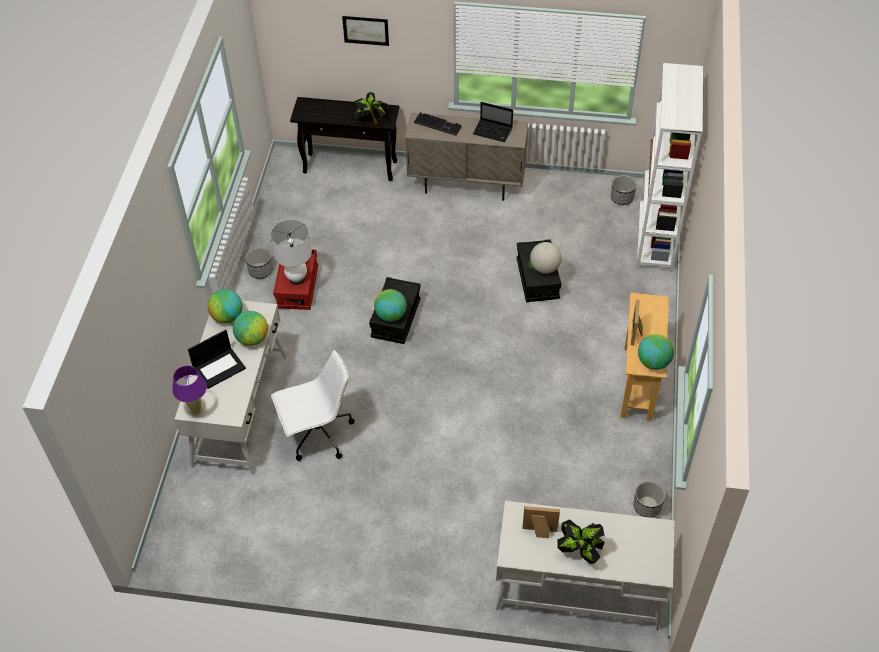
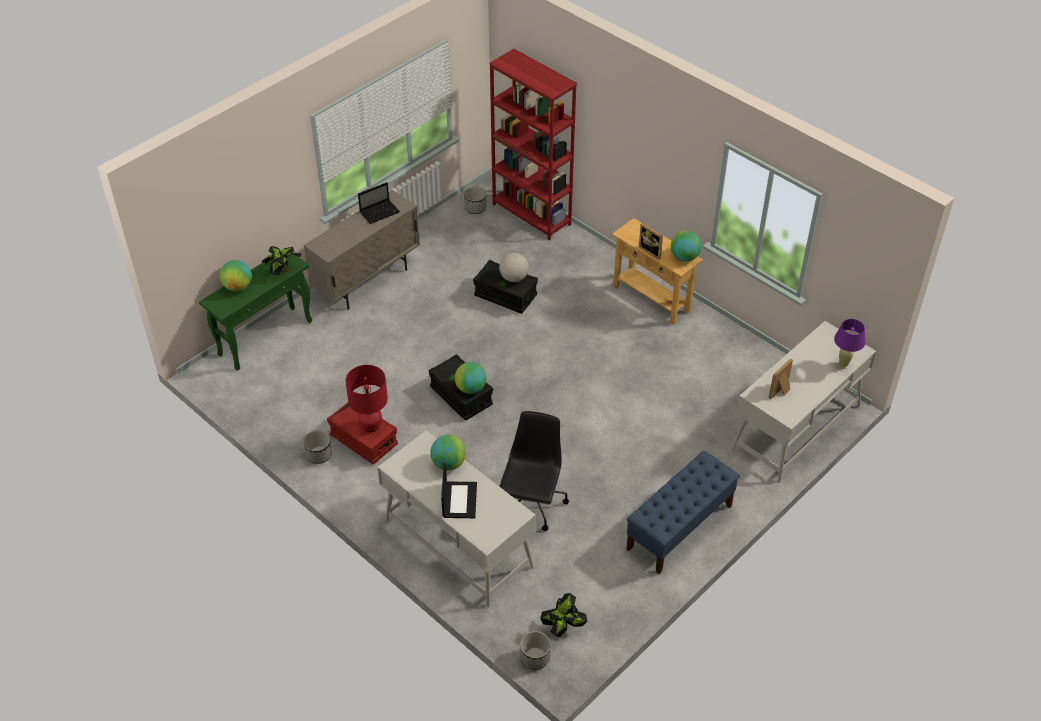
camera: 55 degrees left, 5 degrees down
(196, 411) = (492, 536): purple table lamp -> purple table lamp (843, 365)
(227, 317) = (408, 468): globe -> globe (238, 287)
(297, 279) = (371, 426): white table lamp -> red table lamp
(317, 435) = (532, 505): white office chair -> black office chair
(351, 167) = (266, 337): black console table -> green console table
(365, 30) = (244, 191): picture -> none
(376, 557) = (679, 528): none -> blue bench
(438, 124) = (336, 236): keyboard -> none
(579, 551) = (813, 380): potted plant -> potted plant (563, 627)
(647, 506) = (759, 355): planter -> planter (535, 658)
(655, 238) = (531, 214): white bookcase -> red bookcase

